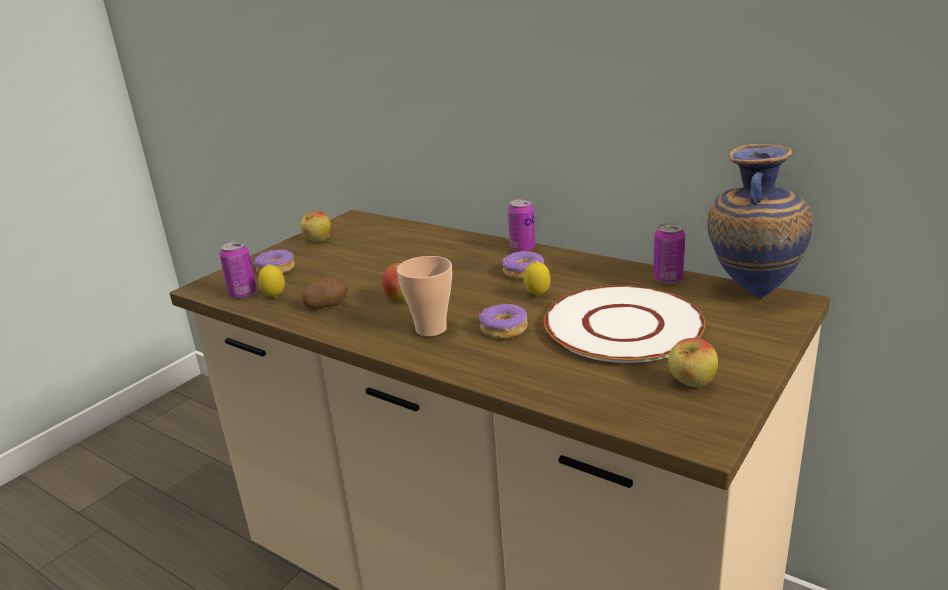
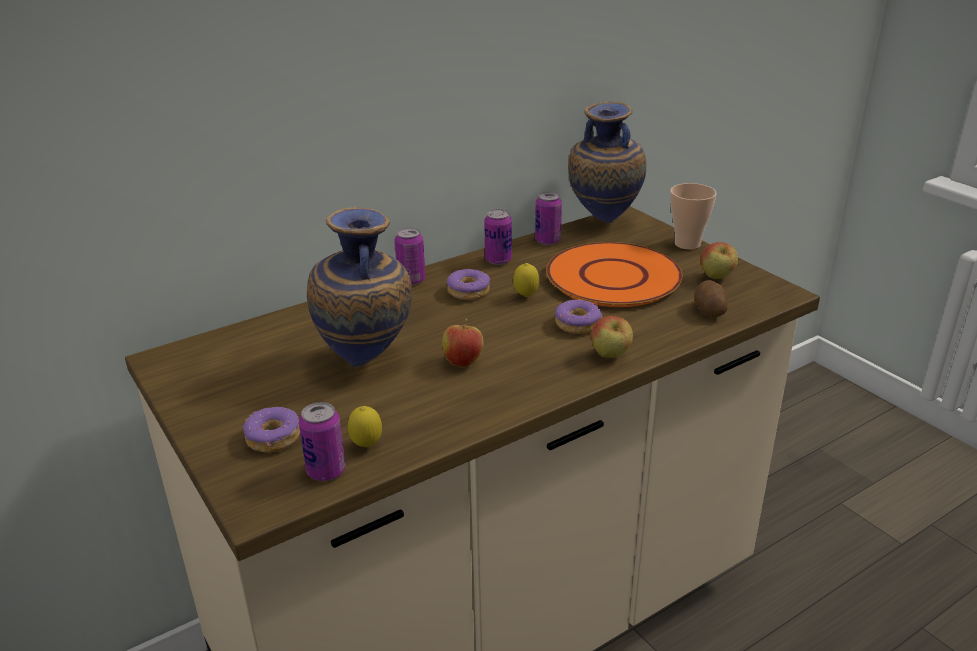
camera: 70 degrees left, 5 degrees up
(318, 241) = (215, 395): apple -> apple (610, 356)
(326, 305) = (428, 411): potato -> potato (709, 310)
(382, 269) = (367, 363): none -> vase
(431, 329) = (546, 358): cup -> cup (687, 244)
(597, 269) = (498, 260): none -> can
(624, 326) = (613, 276): white plate -> orange plate

